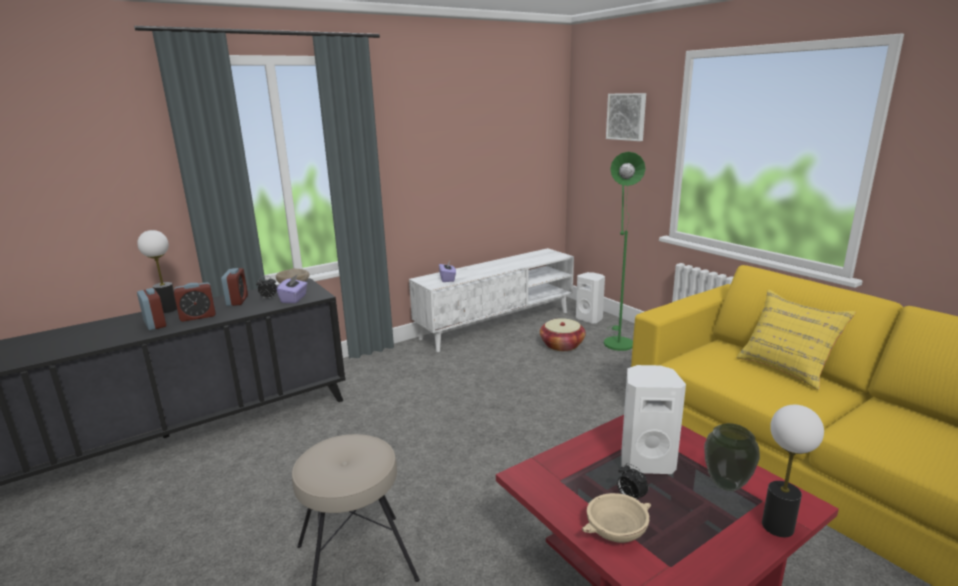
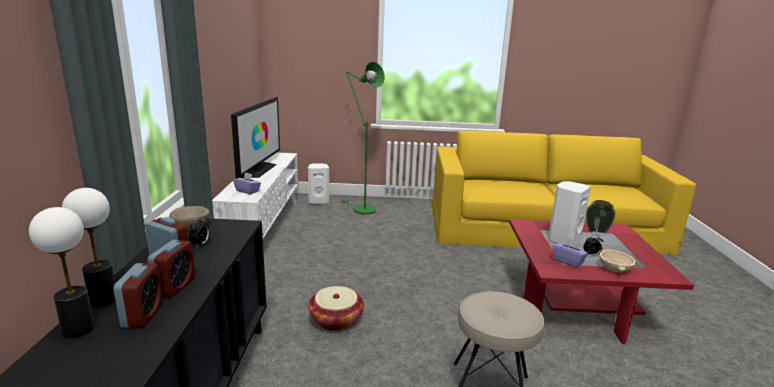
camera: 55 degrees left, 0 degrees up
(155, 324) = (143, 315): alarm clock -> alarm clock turned 90 degrees clockwise
(294, 299) = (229, 235): purple tissue box -> purple tissue box (568, 261)
(500, 263) = (259, 170): none -> television
(562, 345) = (335, 223): basket -> basket (336, 320)
(627, 116) = (328, 35): picture -> none
(778, 526) = (632, 238): table lamp -> table lamp (79, 329)
(786, 367) = (511, 182): yellow pillow -> none

